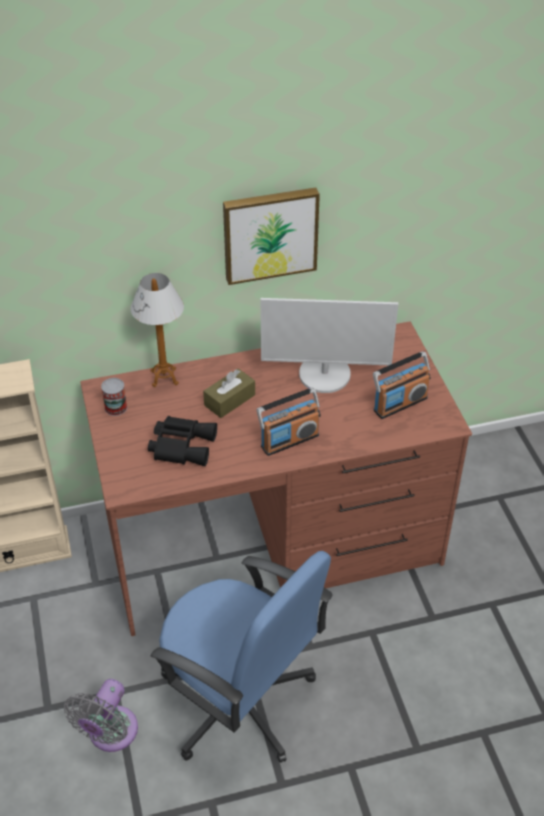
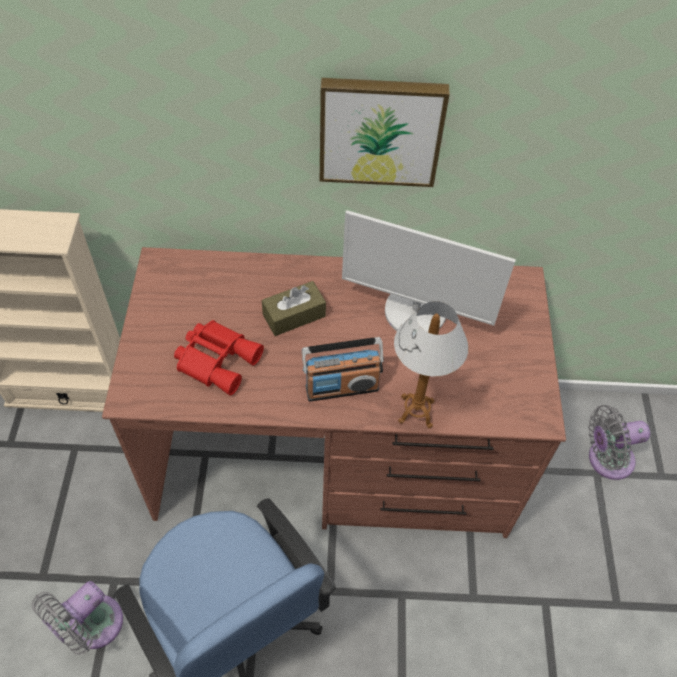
camera: 15 degrees right, 10 degrees up
(116, 407) = (165, 291): can -> none
(164, 378) = (233, 267): table lamp -> table lamp (416, 411)
(182, 445) = (218, 359): black binoculars -> red binoculars
(399, 403) = (490, 374): radio -> none
(503, 484) = (606, 459): none -> grey fan

